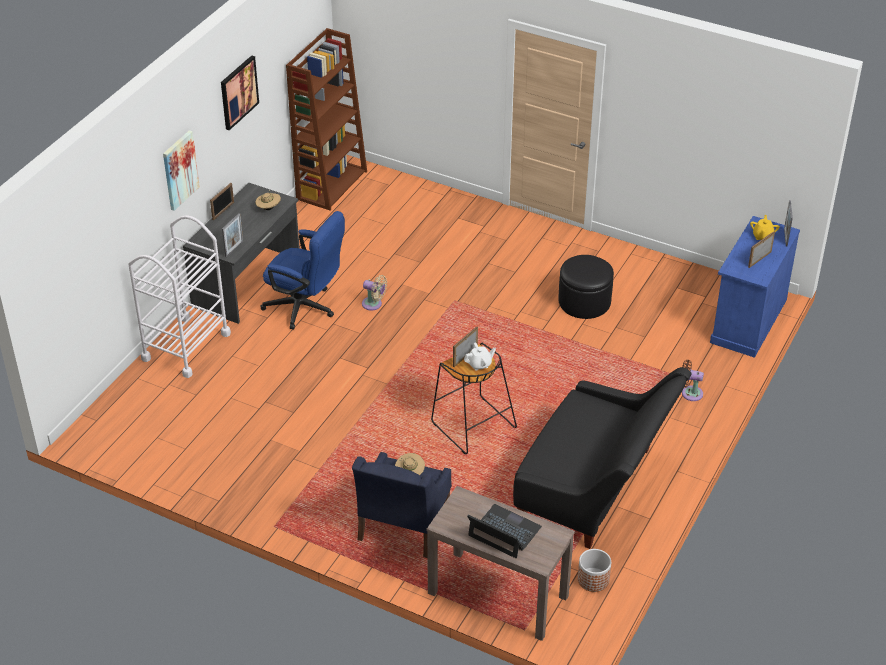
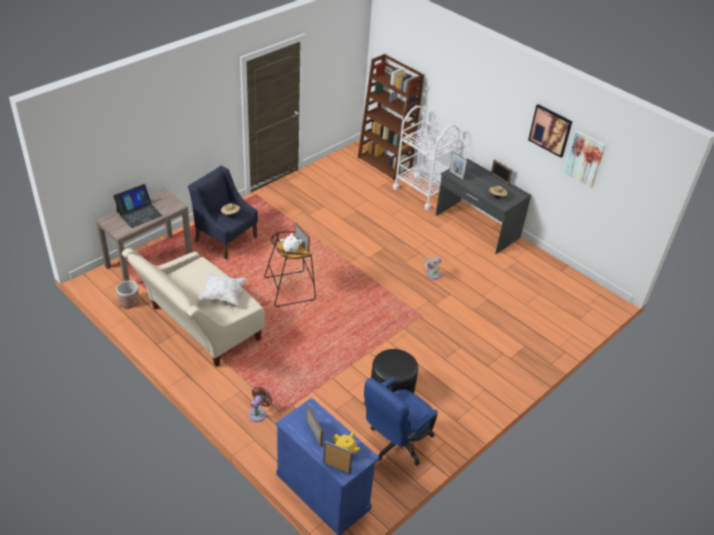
camera: 105 degrees right, 0 degrees up
(180, 170) = (485, 114): picture -> picture (585, 158)
(306, 308) = (440, 244): blue office chair -> blue office chair (396, 444)
(331, 184) = (584, 288): brown bookcase -> brown bookcase (385, 164)
(581, 423) = (223, 295): none -> white pillow
(595, 488) = (199, 327): black sofa -> beige sofa

